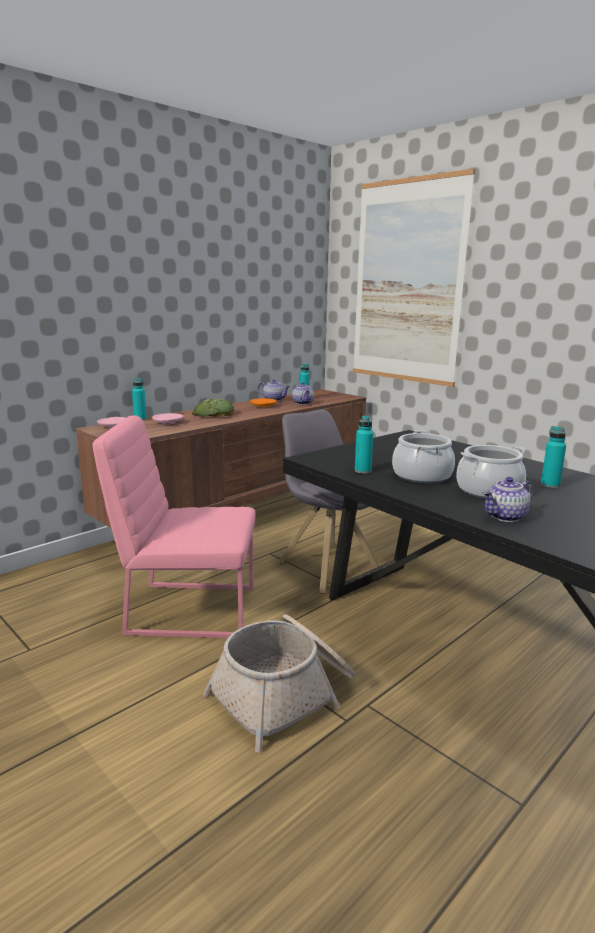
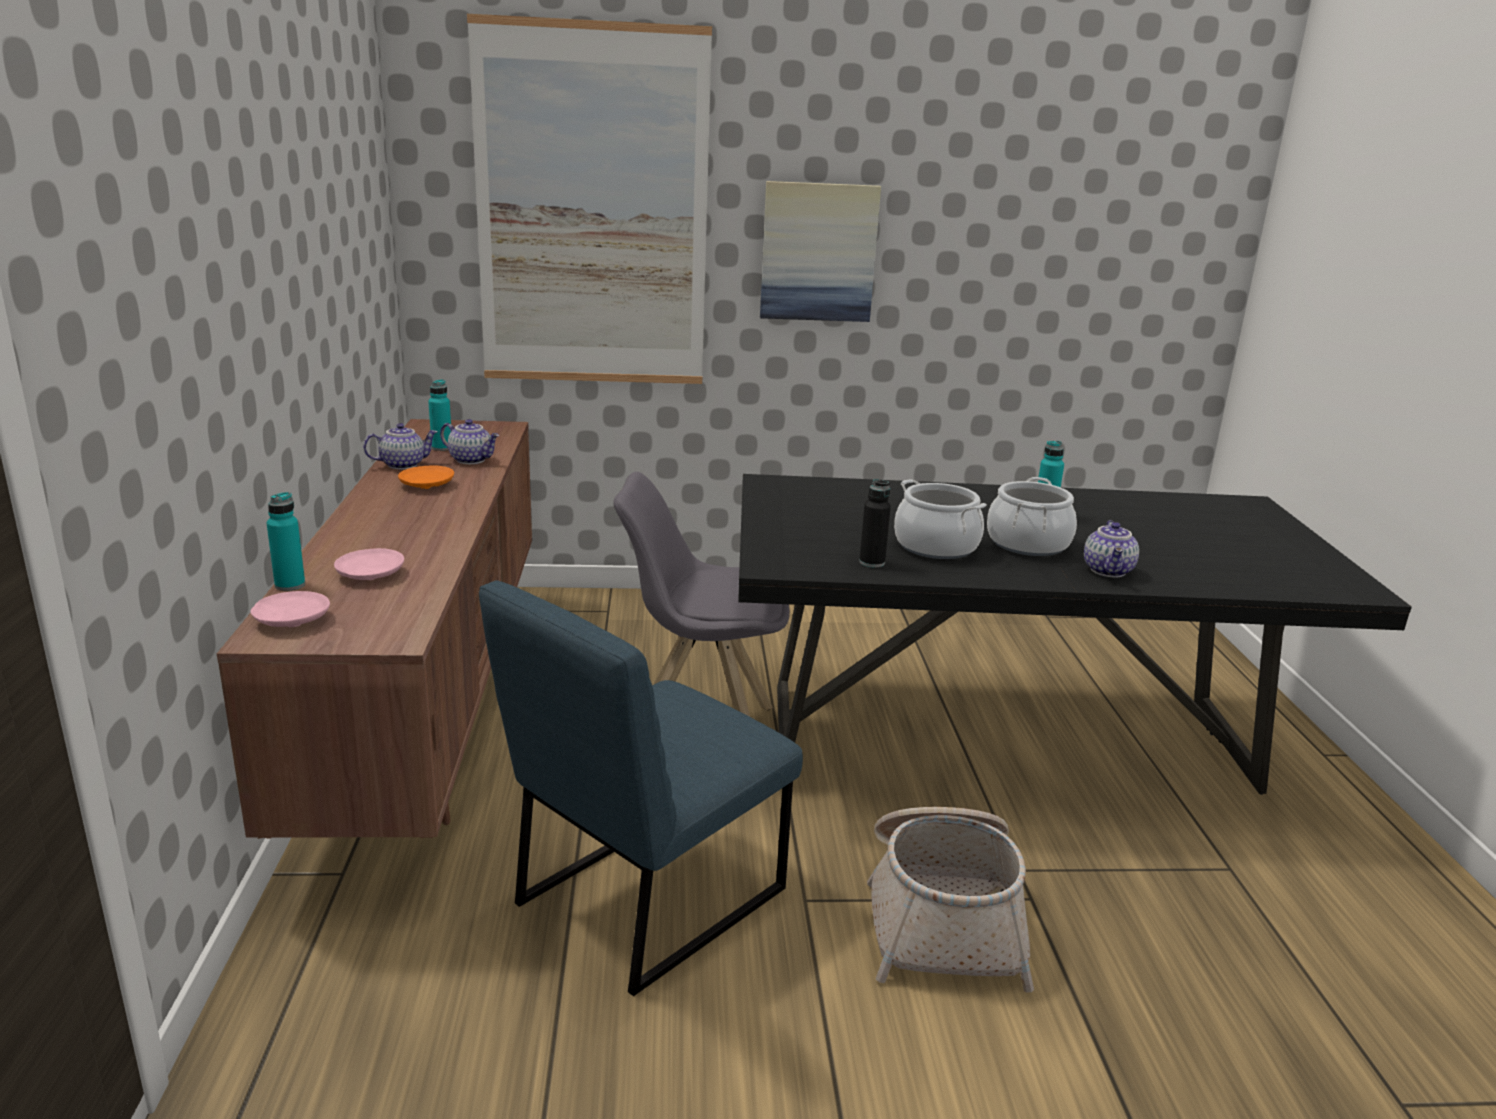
camera: 50 degrees left, 5 degrees up
(188, 609) = (644, 898): pink chair -> blue chair
(213, 414) = (394, 528): bread -> none
(363, 471) = (872, 562): turquoise bottle -> black bottle
(529, 306) = (818, 252): none -> picture

